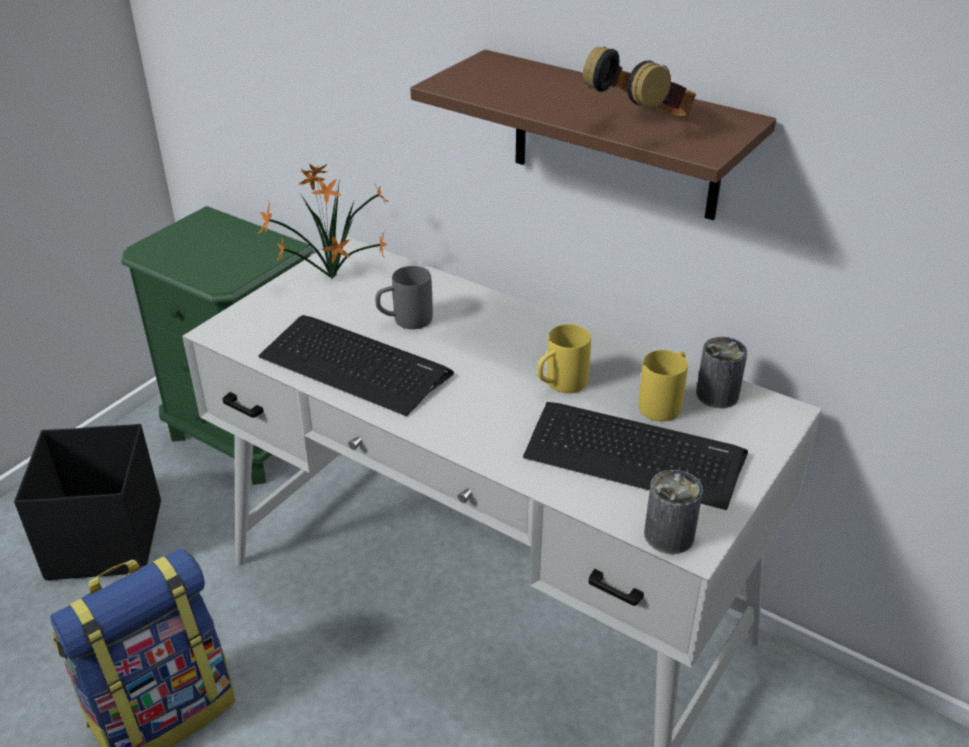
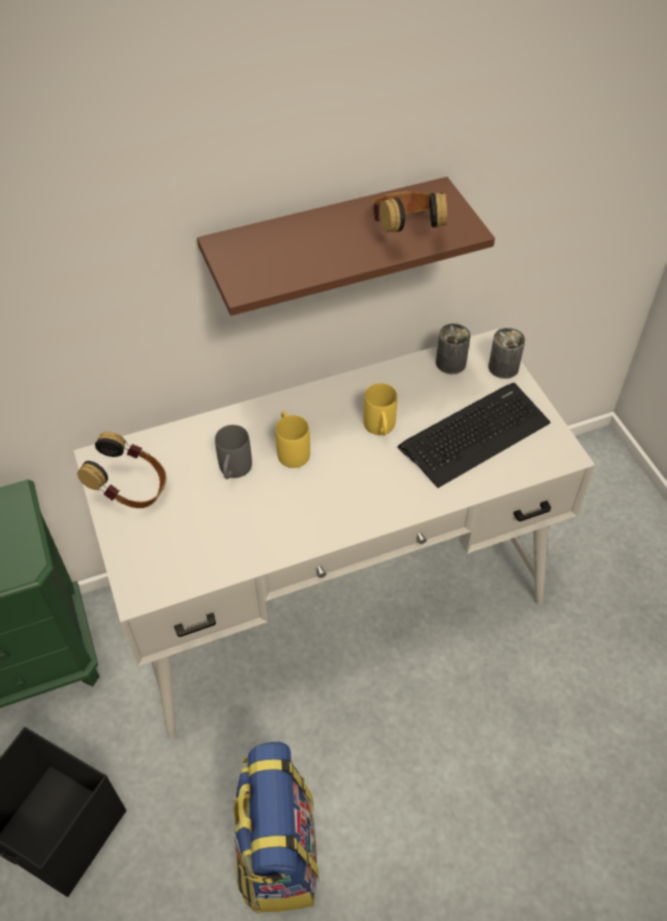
camera: 55 degrees left, 15 degrees up
(328, 279) = (131, 490): potted plant -> headphones
(355, 365) = (263, 527): keyboard -> none
(664, 403) = (439, 391): yellow mug -> yellow mug (291, 449)
(669, 535) = (551, 460): can -> can (503, 367)

